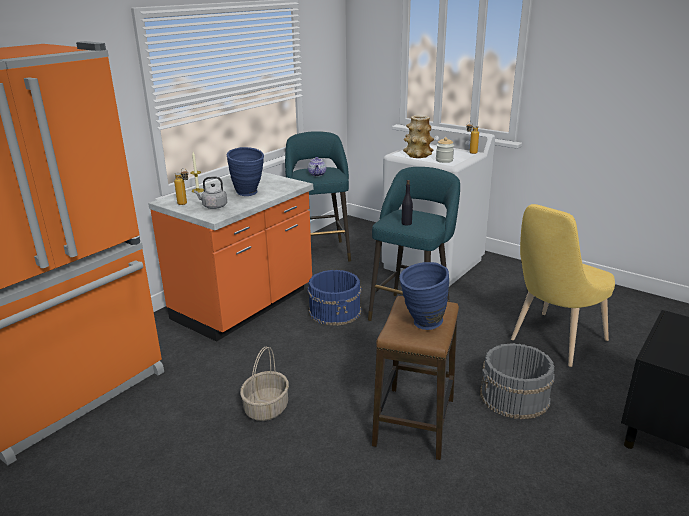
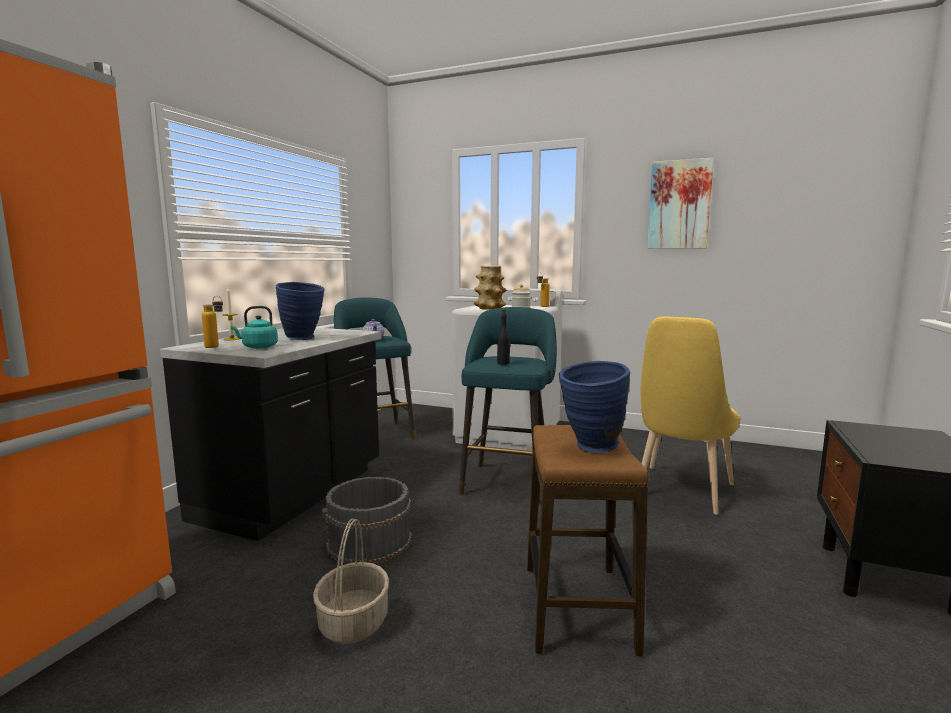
camera: 15 degrees left, 15 degrees down
(213, 206) = (258, 347): grey kettle -> turquoise kettle
(245, 305) = (293, 494): orange counter -> black counter
(335, 311) = (415, 489): blue bucket -> none
(514, 397) = (681, 556): grey bucket -> grey bucket (369, 542)
(622, 56) = (679, 205): none -> picture

